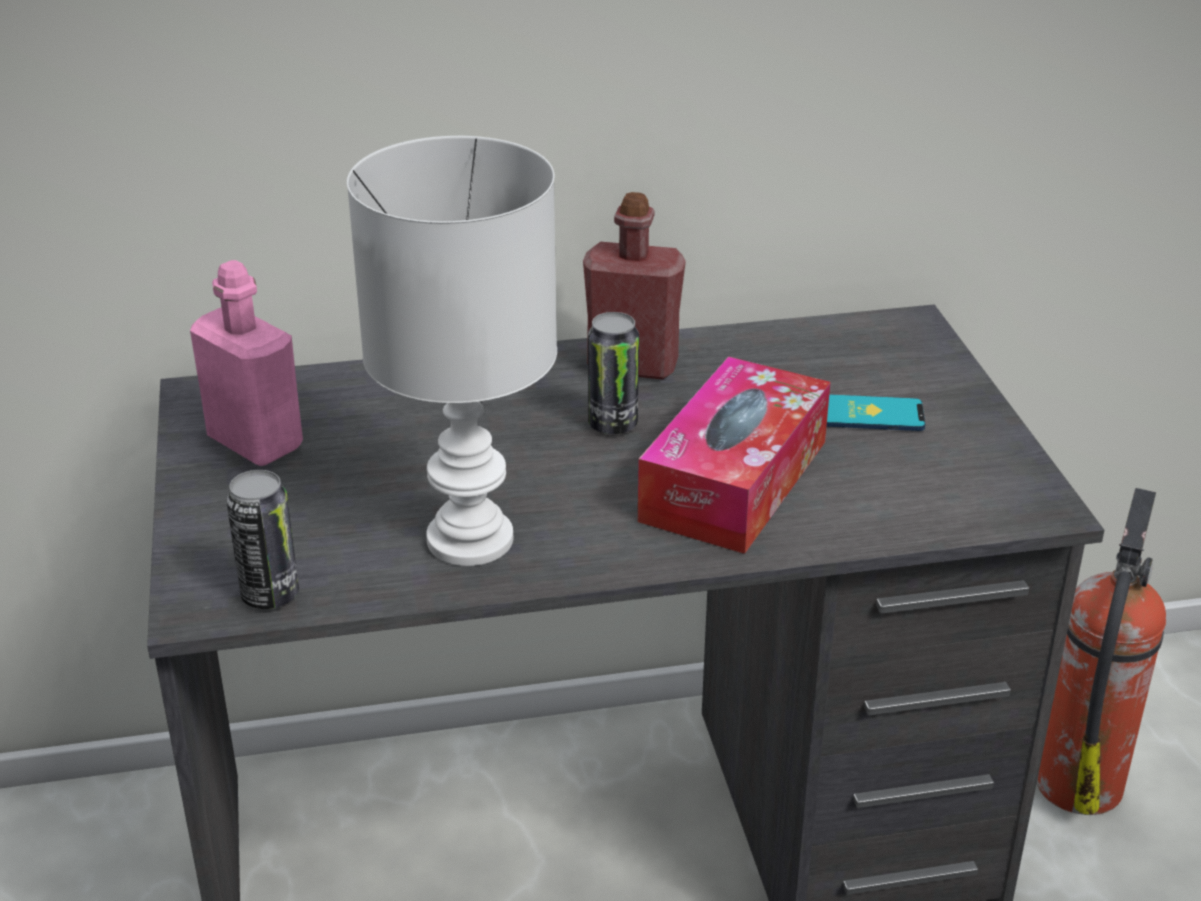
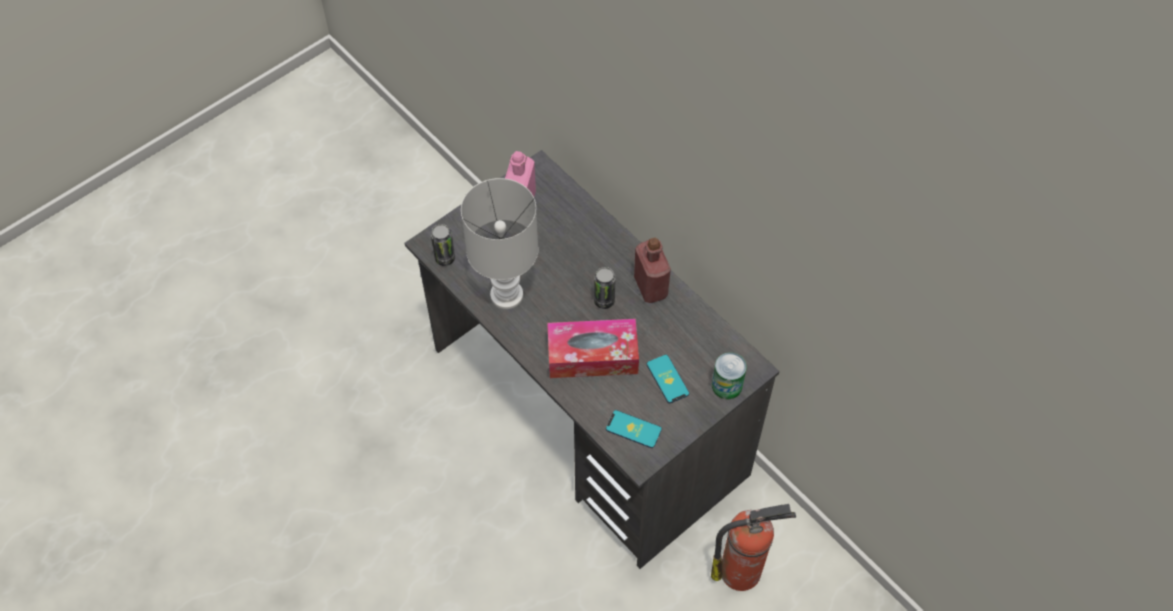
camera: 60 degrees right, 25 degrees up
(928, 359) = (727, 385): none -> can
(958, 490) = (633, 429): none -> phone

